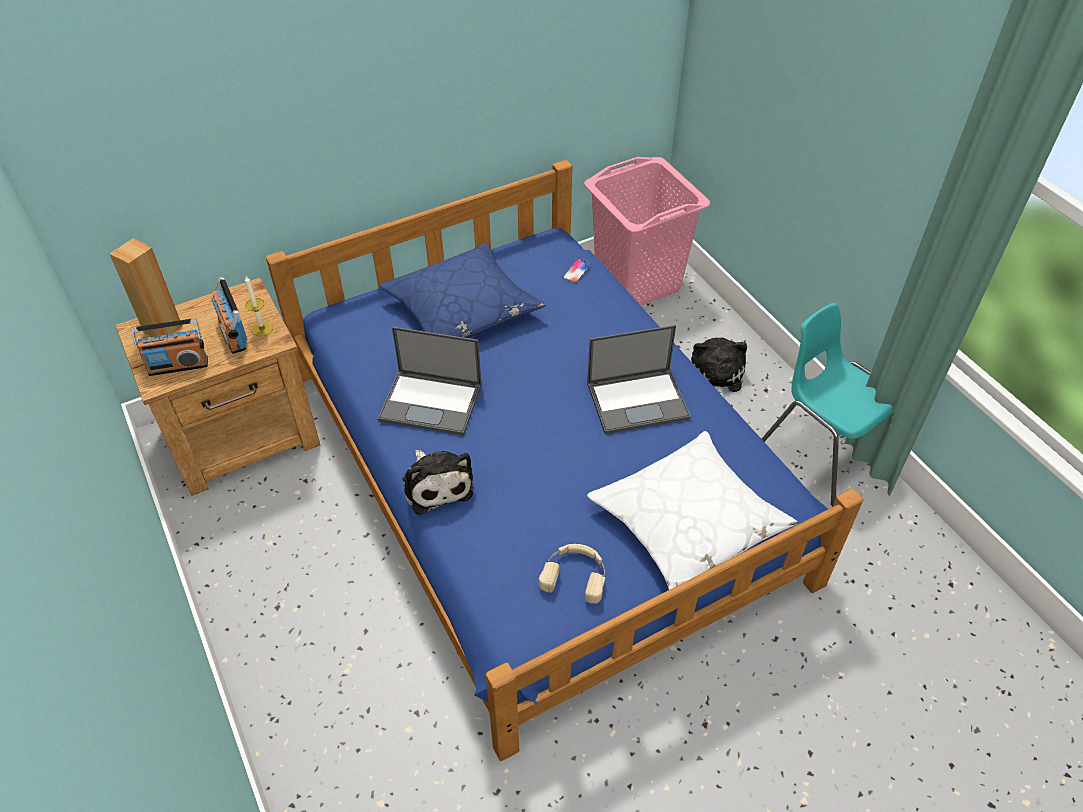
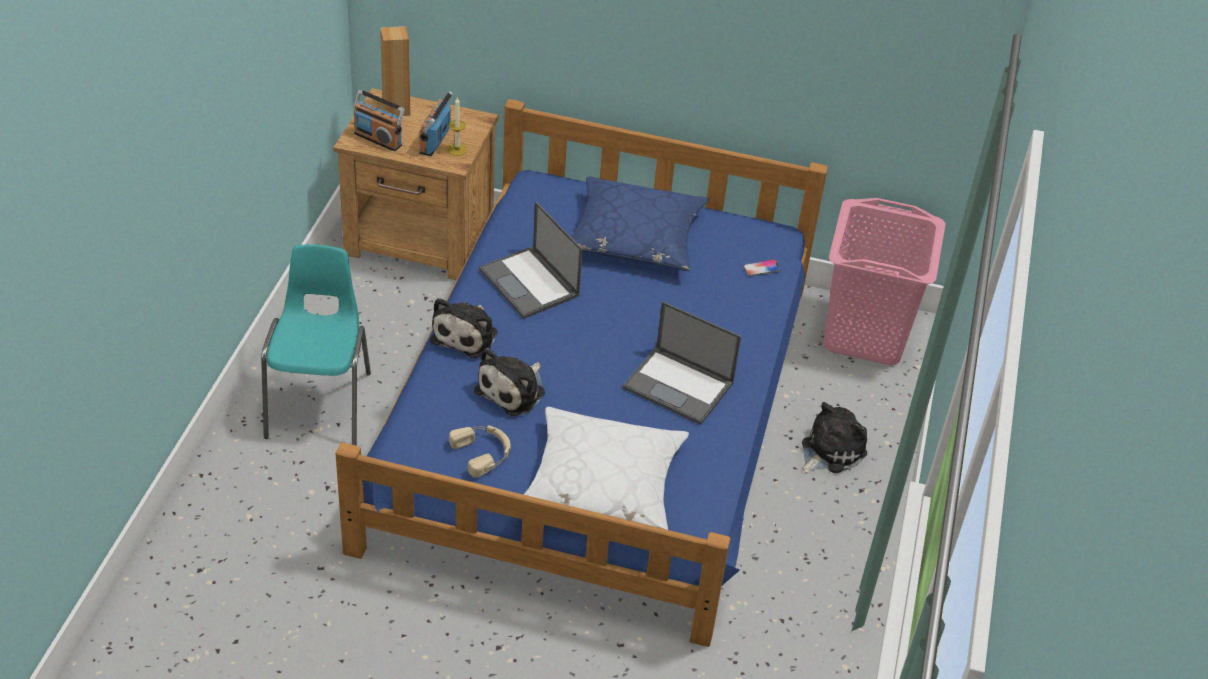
camera: 40 degrees right, 5 degrees down
(531, 501) = (513, 390): none -> plush toy
(820, 452) = (841, 565): turquoise chair -> turquoise chair (321, 404)

